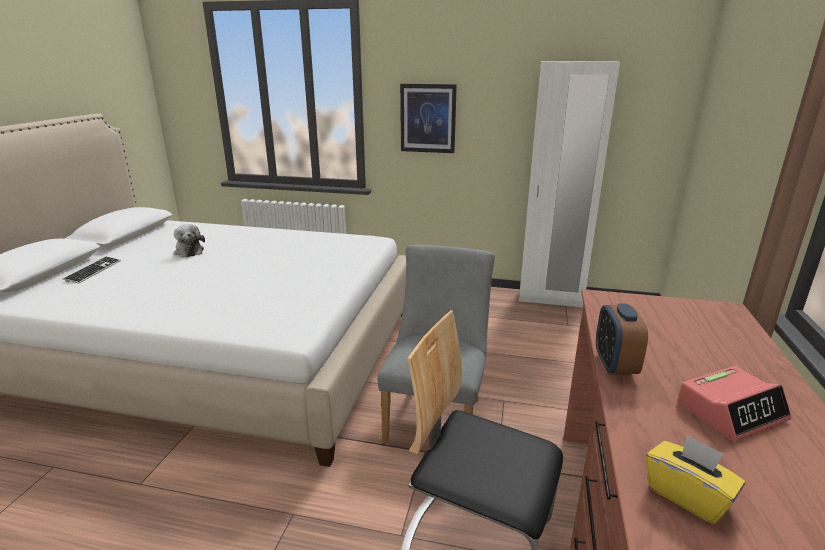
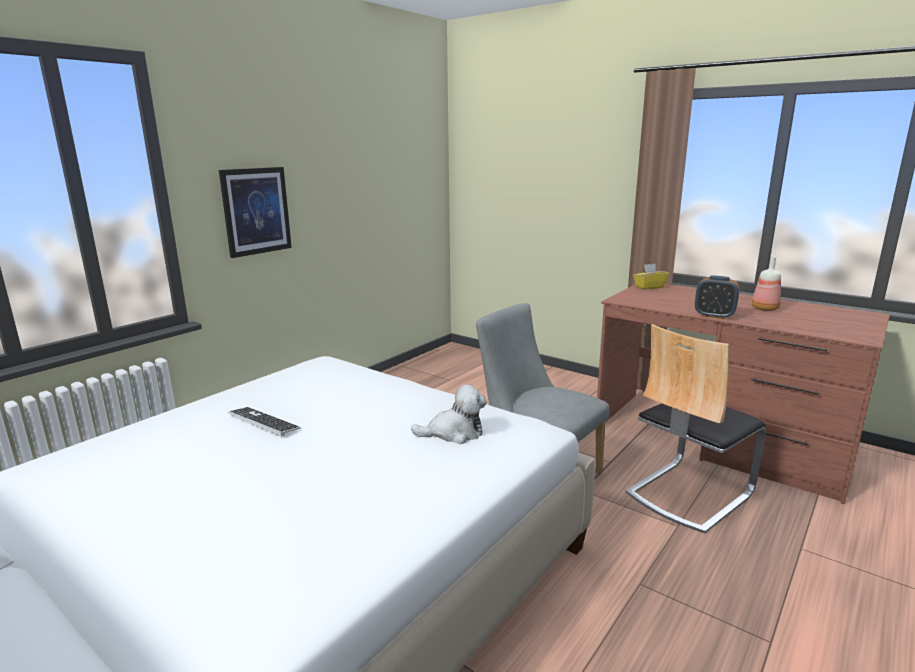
camera: 65 degrees left, 5 degrees down
(93, 271) = (115, 597): keyboard -> keyboard (263, 422)
(189, 251) = (164, 484): plush toy -> plush toy (454, 433)
(550, 299) = (401, 372): white wardrobe -> none
(687, 495) = (835, 330): yellow tissue box -> yellow tissue box (649, 287)
(731, 412) = (763, 308): alarm clock -> bottle

